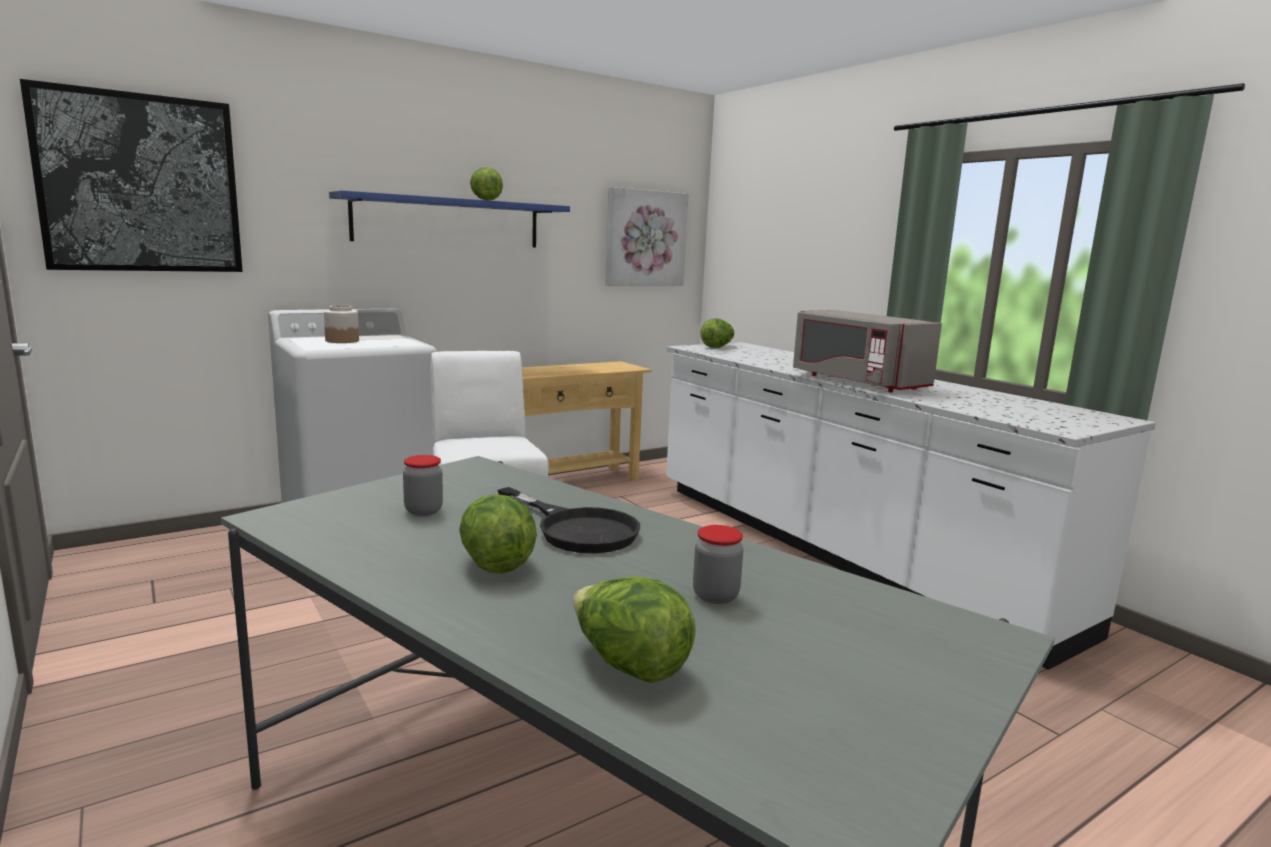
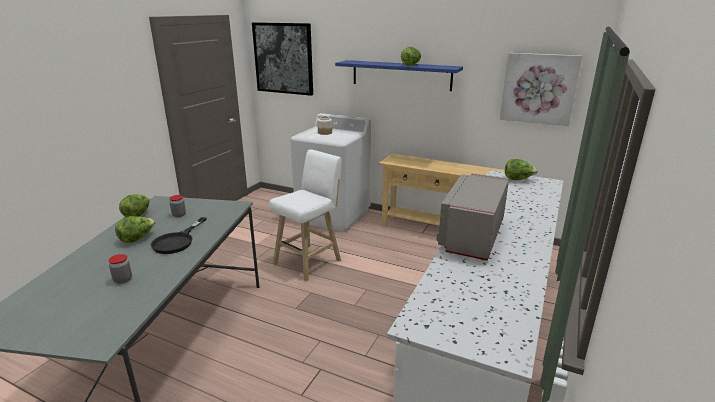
camera: 60 degrees right, 10 degrees up
(628, 665) = (65, 278): lettuce -> lettuce (137, 215)

